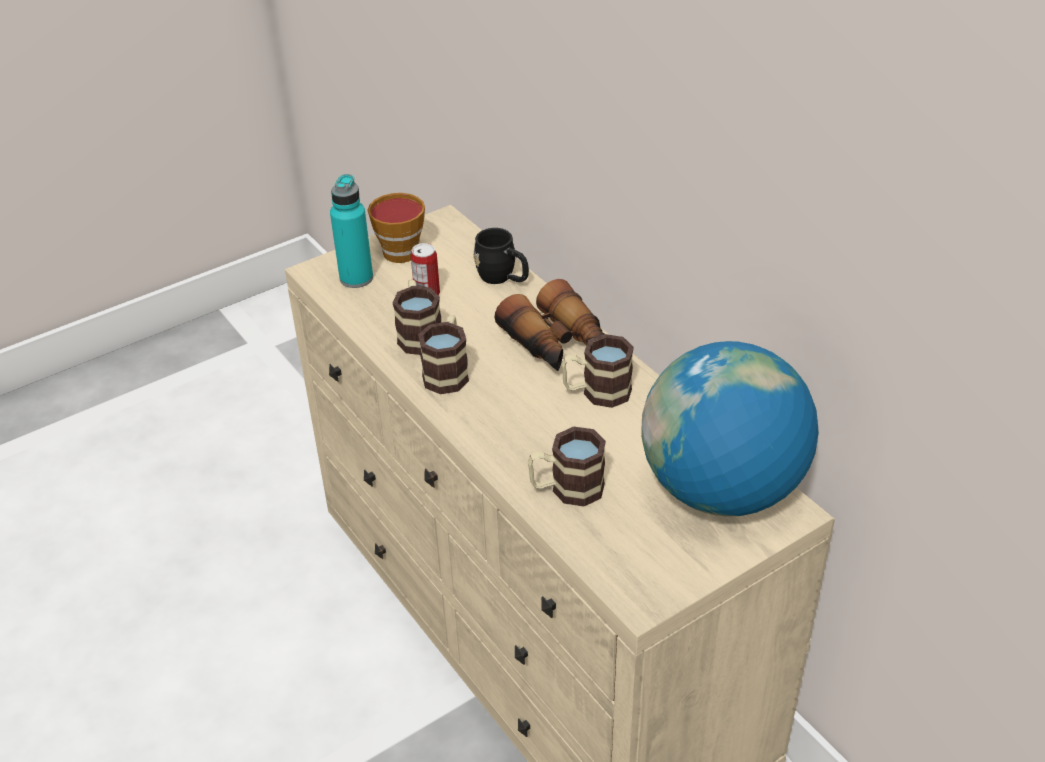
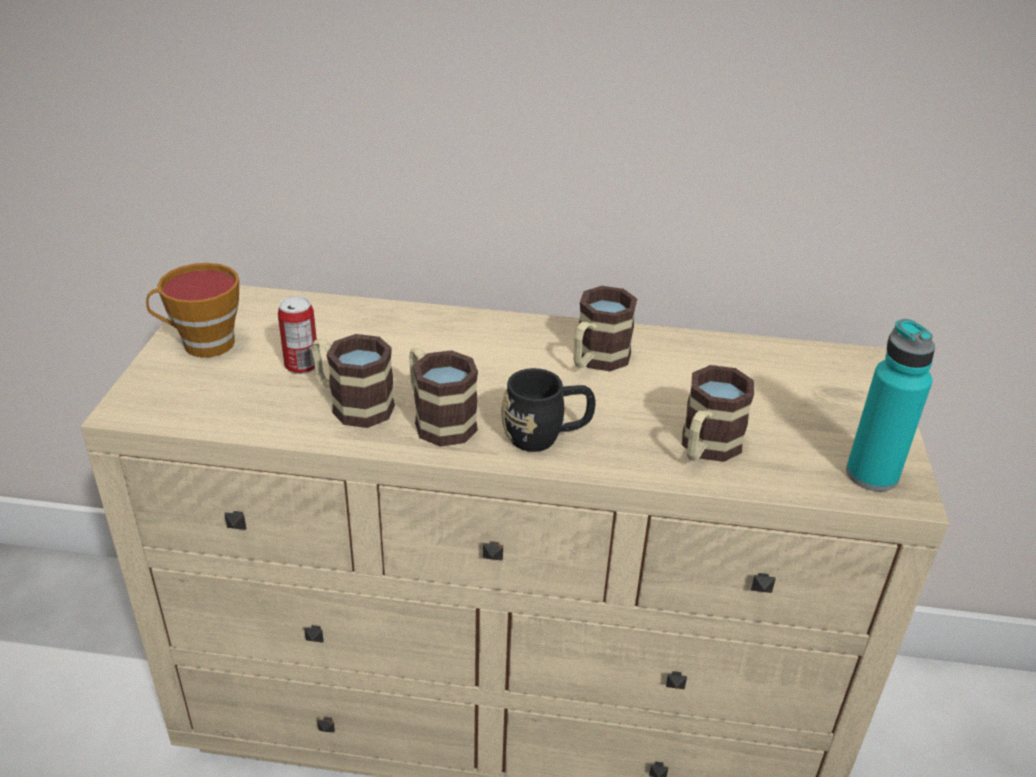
camera: 50 degrees left, 5 degrees down
(356, 278) = (194, 390): turquoise bottle -> turquoise bottle (871, 475)
(503, 278) = (358, 316): black mug -> black mug (546, 436)
(557, 344) = (499, 342): binoculars -> none
(721, 490) = (804, 375): globe -> none

